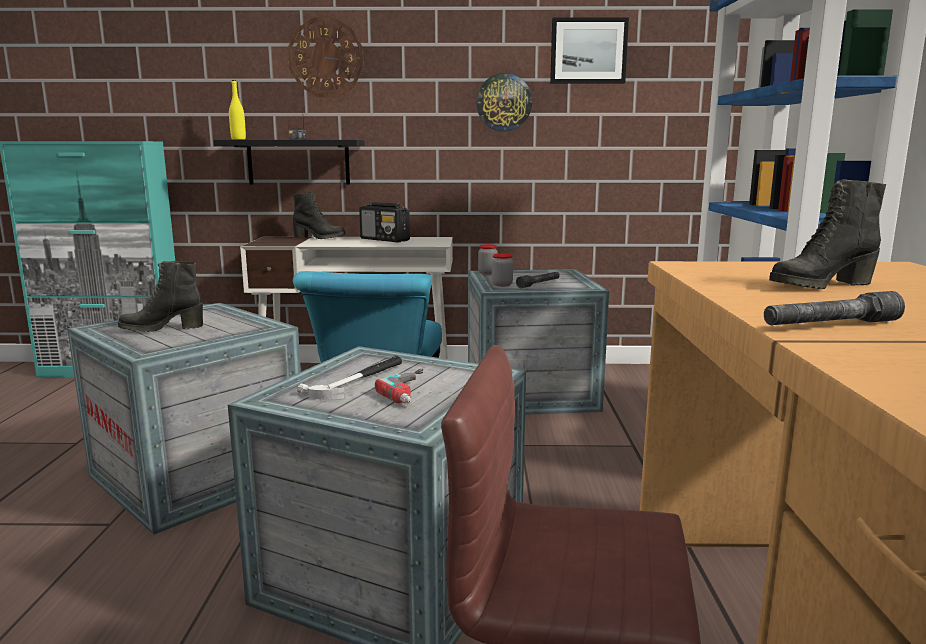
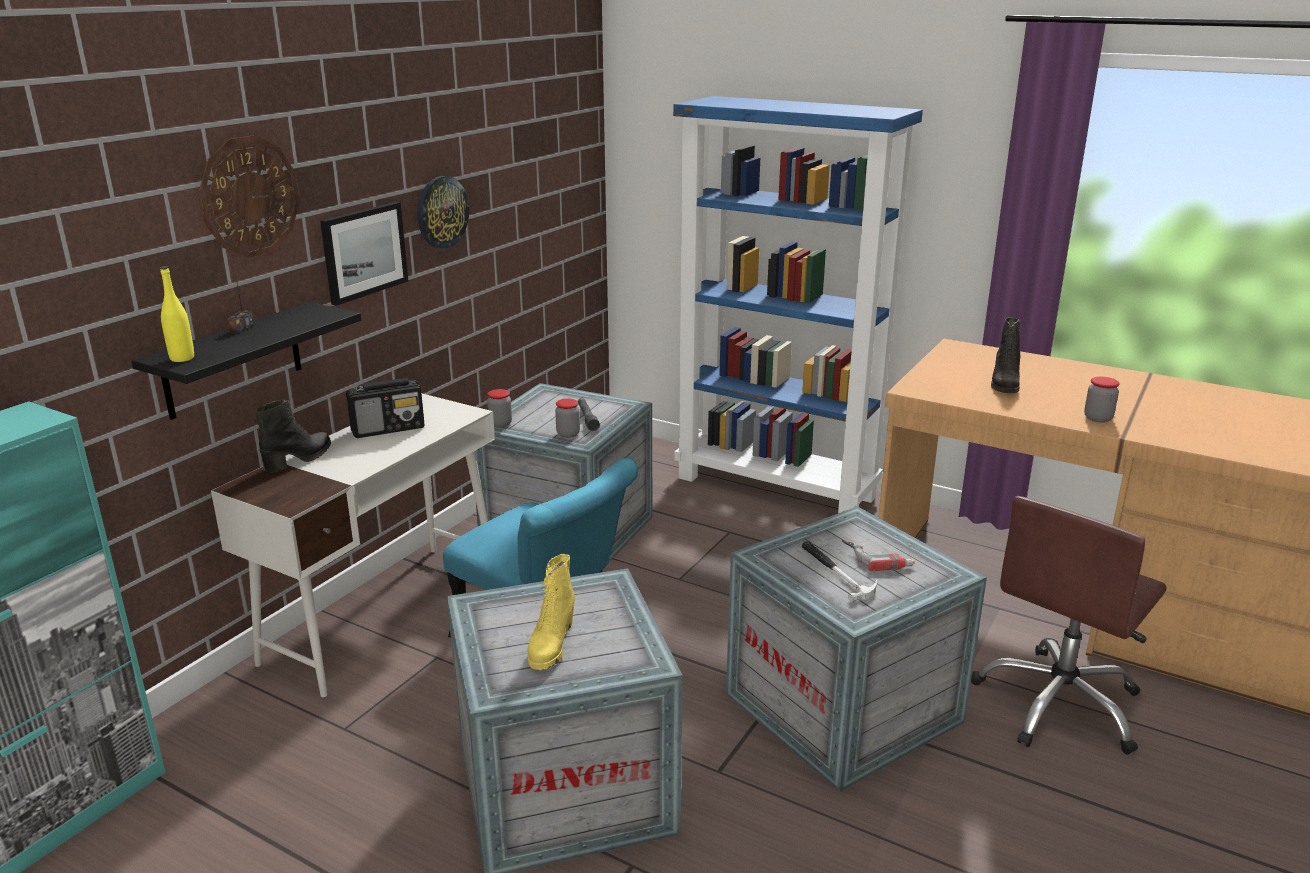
camera: 60 degrees left, 10 degrees up
(162, 328) = (551, 646): black boot -> yellow boot
(588, 51) = (503, 135): picture -> picture (364, 252)
(830, 325) = (1098, 418): grey flashlight -> jar

